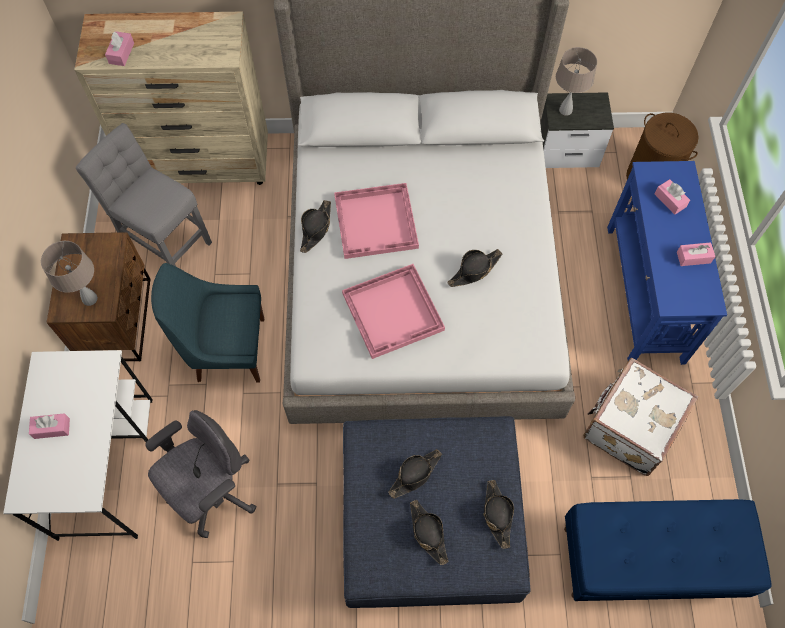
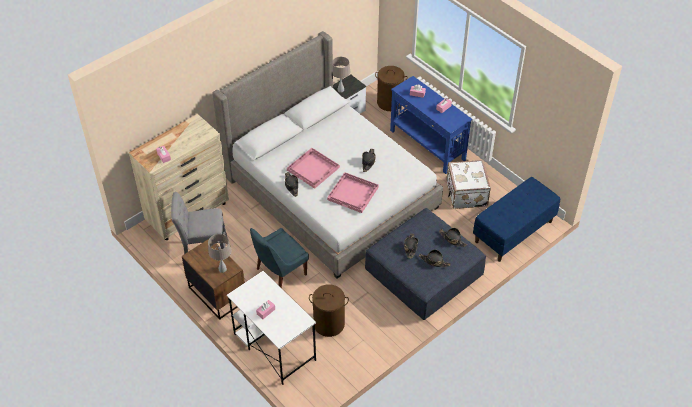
camera: 40 degrees left, 15 degrees down
(212, 492) = (329, 324): grey office chair -> brown laundry basket

